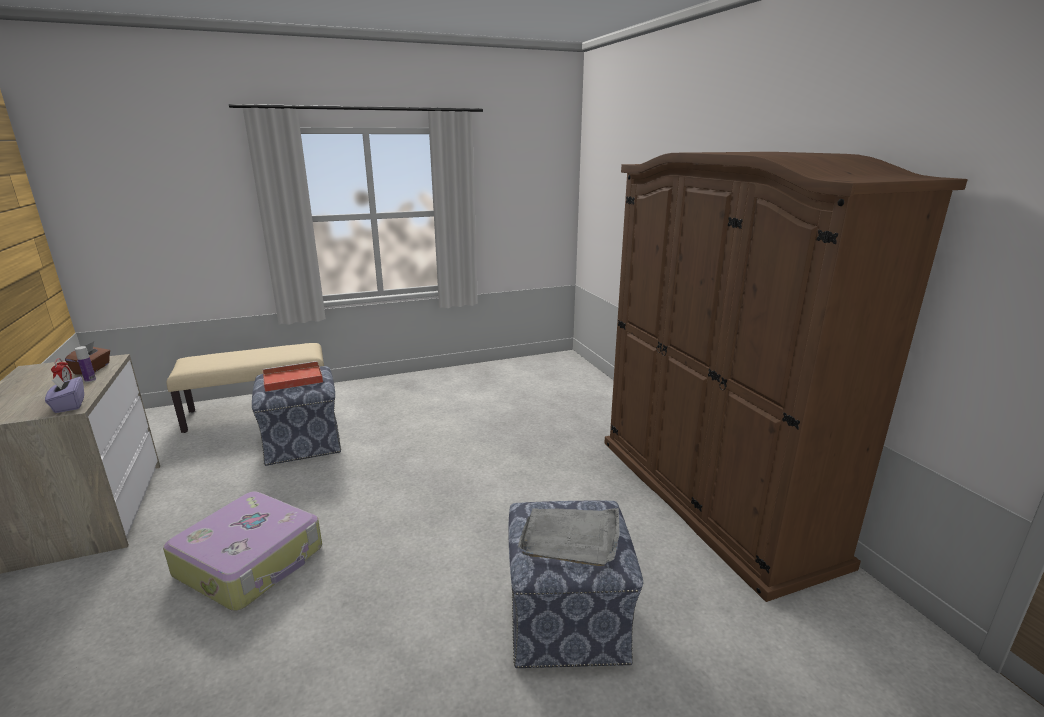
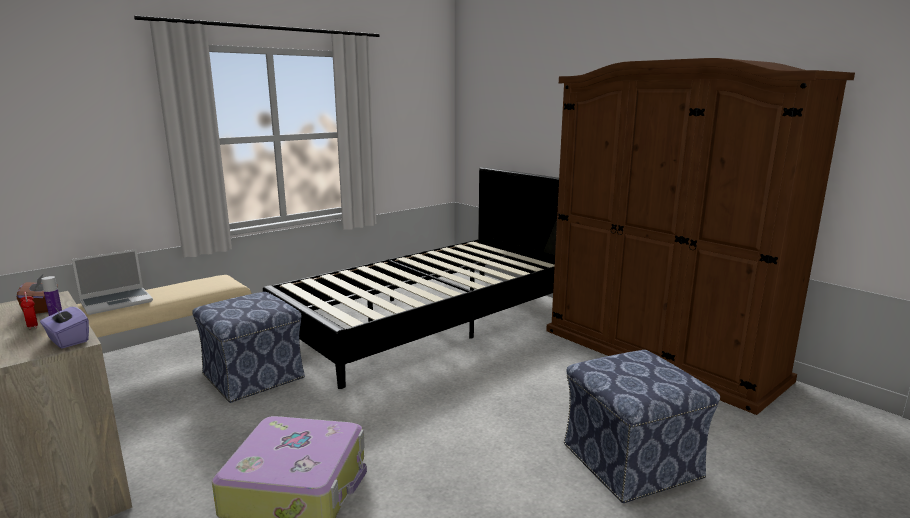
camera: 20 degrees left, 5 degrees down
(209, 360) = (117, 302): none -> laptop
(291, 379) = (244, 305): red tray -> none
(496, 410) = (428, 320): none -> black bed
(571, 537) = (646, 376): grey tray -> none

